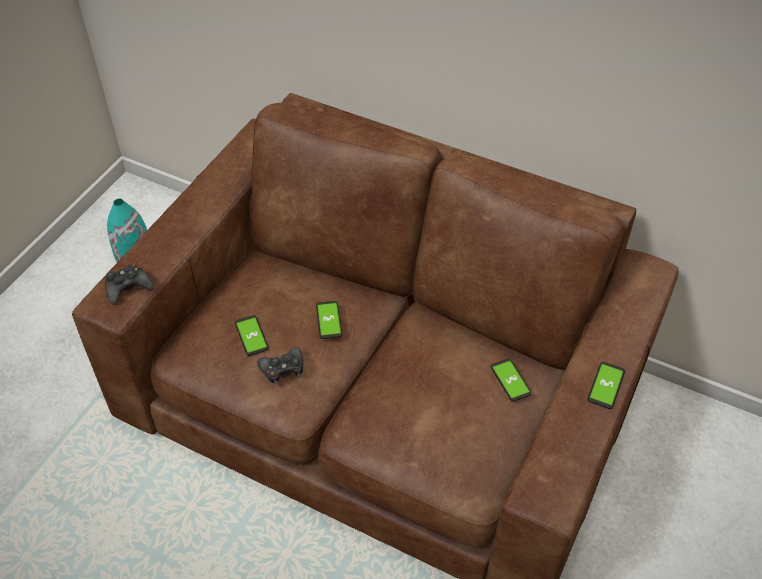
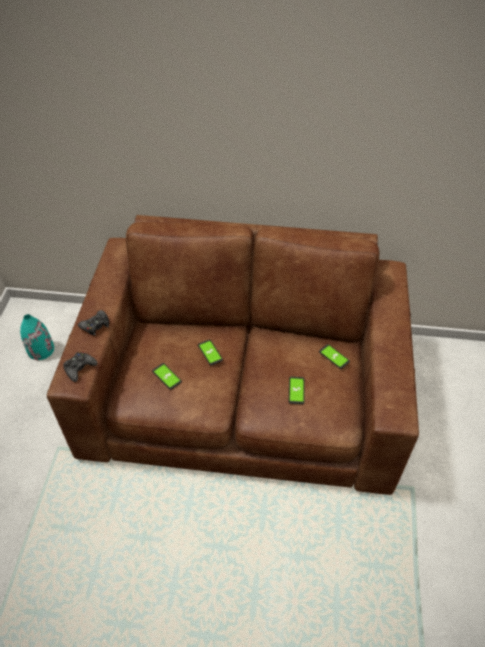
camera: 20 degrees left, 0 degrees up
(283, 369) = (196, 391): black game controller -> black game controller (96, 325)
(606, 386) = (399, 342): phone -> phone (296, 390)

